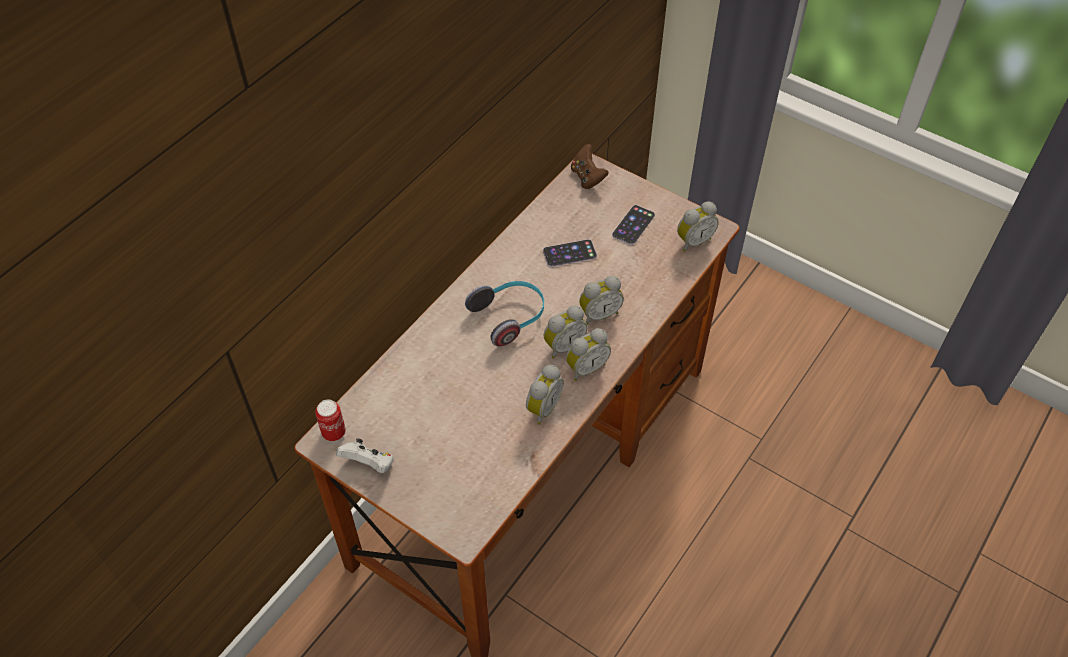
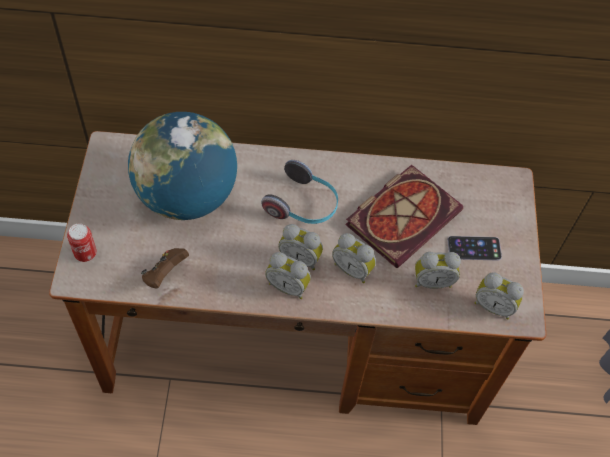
camera: 55 degrees right, 5 degrees up
(334, 432) = (119, 148): can -> can (85, 253)
(369, 464) = (103, 184): white game controller -> none
(435, 401) = (187, 196): none -> globe
(542, 408) = (226, 273): alarm clock -> alarm clock (432, 281)
(569, 253) = (403, 215): phone -> book
(587, 177) = (501, 187): brown game controller -> brown game controller (164, 274)

